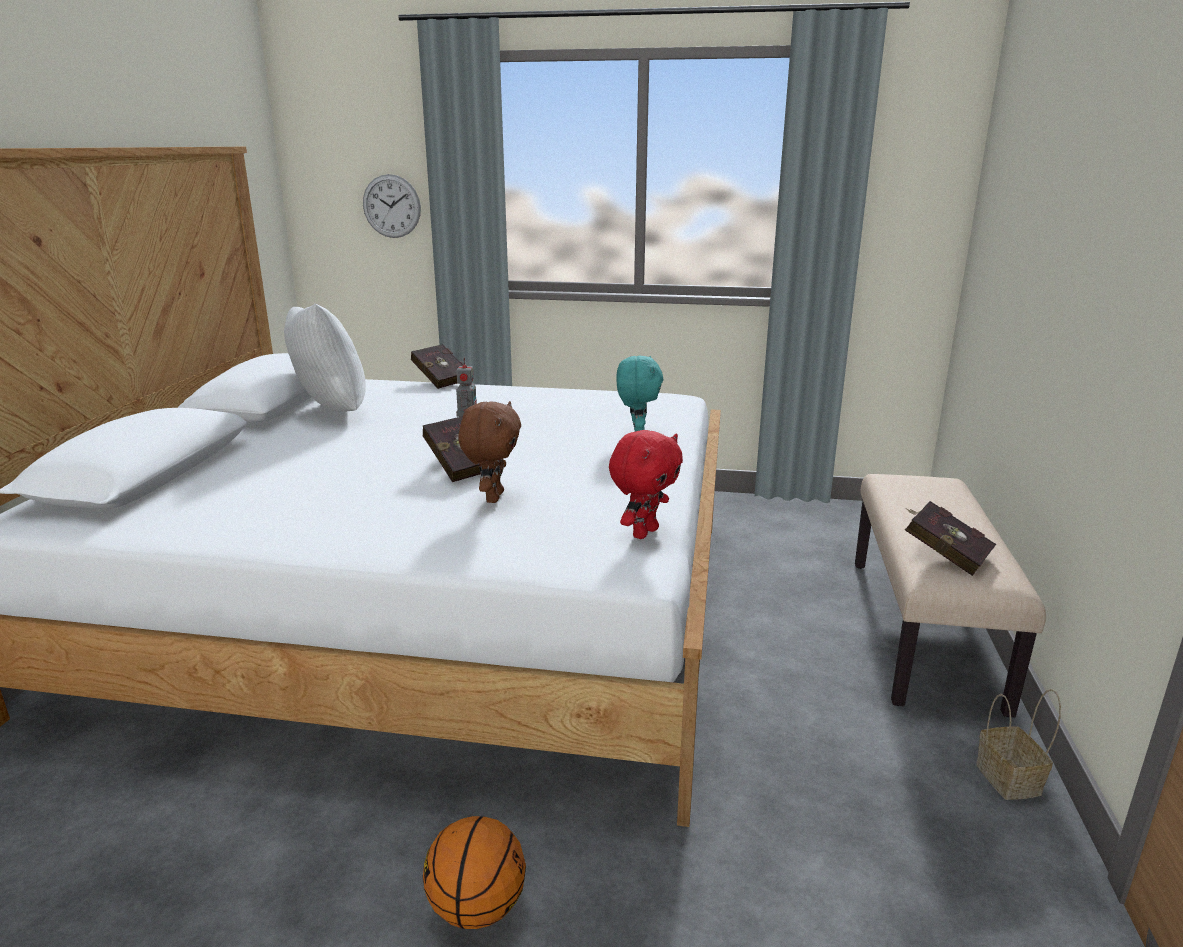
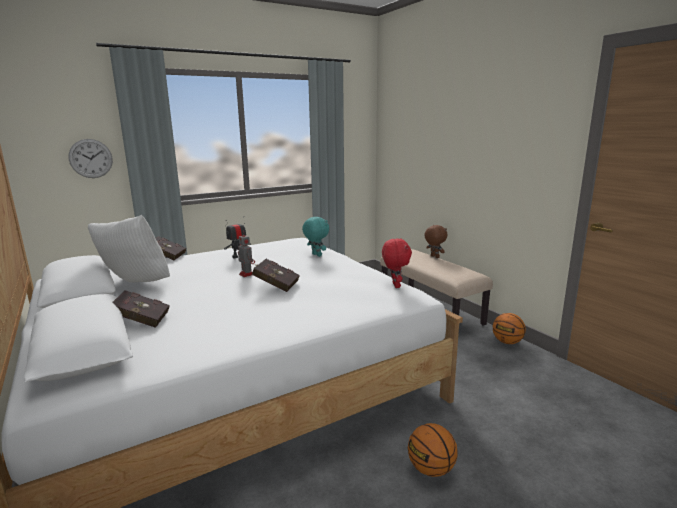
camera: 40 degrees left, 5 degrees down
(492, 497) = (317, 291): brown plush toy -> brown plush toy (434, 257)
(520, 404) = (238, 256): none -> toy robot
(943, 555) = (450, 272): red book -> red book (139, 320)
(1010, 780) = (507, 342): basket -> basketball

